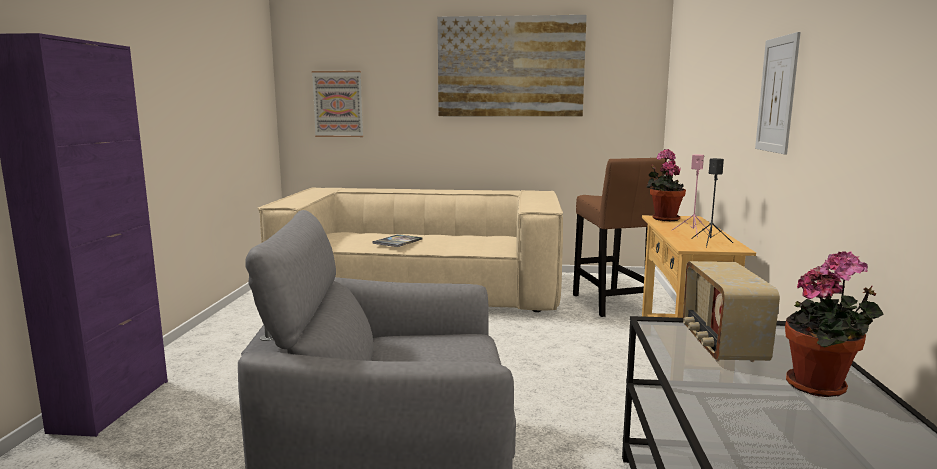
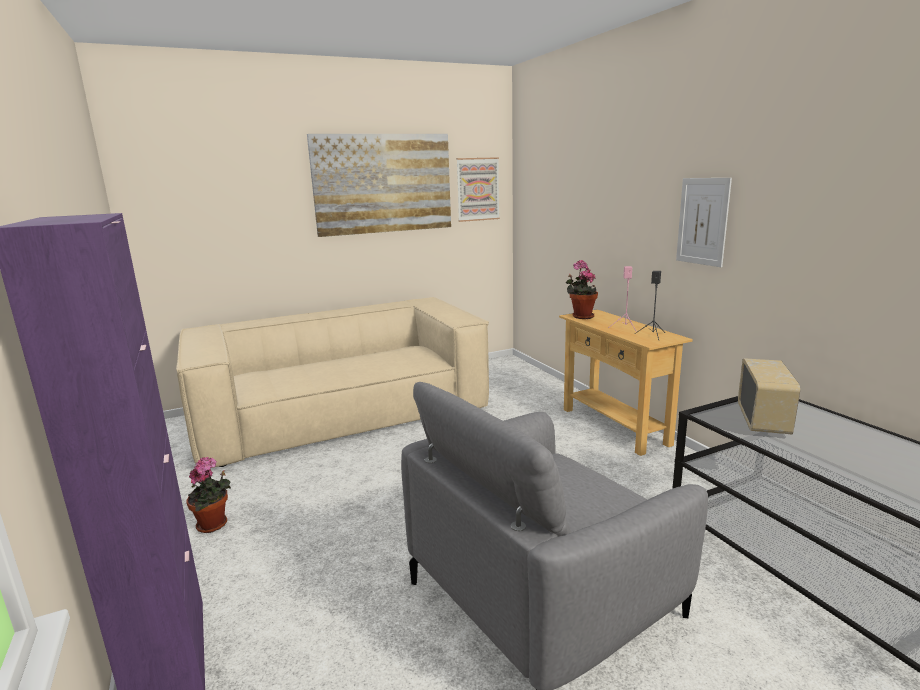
camera: 30 degrees left, 5 degrees up
(338, 104) = (200, 232): picture -> picture (477, 189)
(397, 241) = (330, 374): book -> none
(611, 305) = (516, 390): brown stool -> none
(720, 345) = (763, 421): radio -> radio turned 135 degrees counterclockwise
(821, 387) = (854, 437): potted plant -> potted plant (215, 525)

